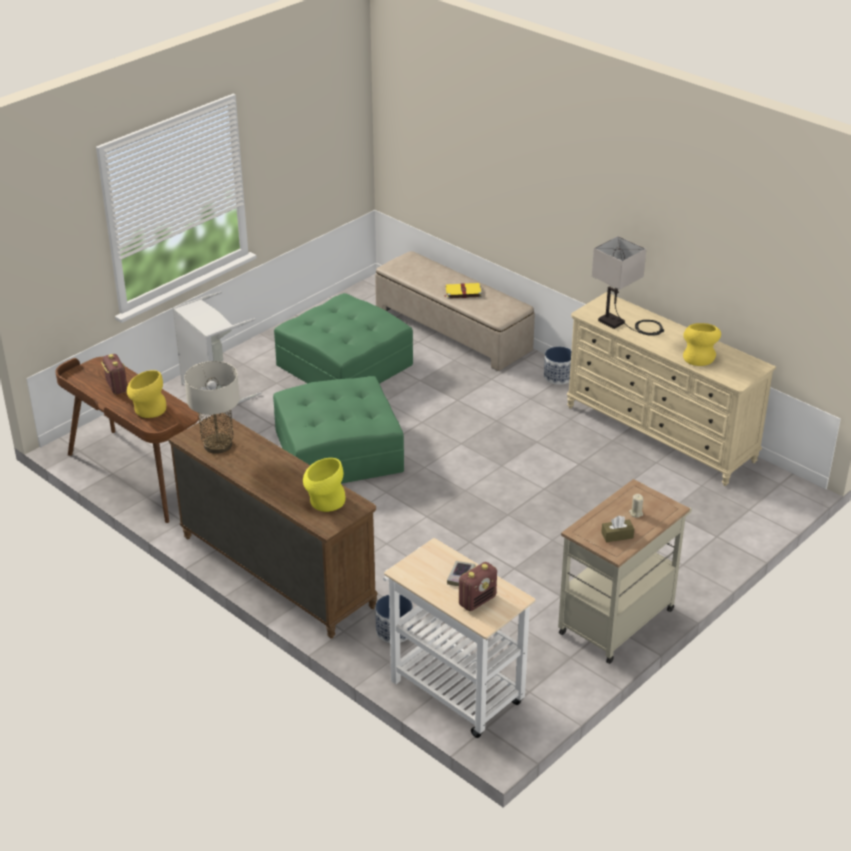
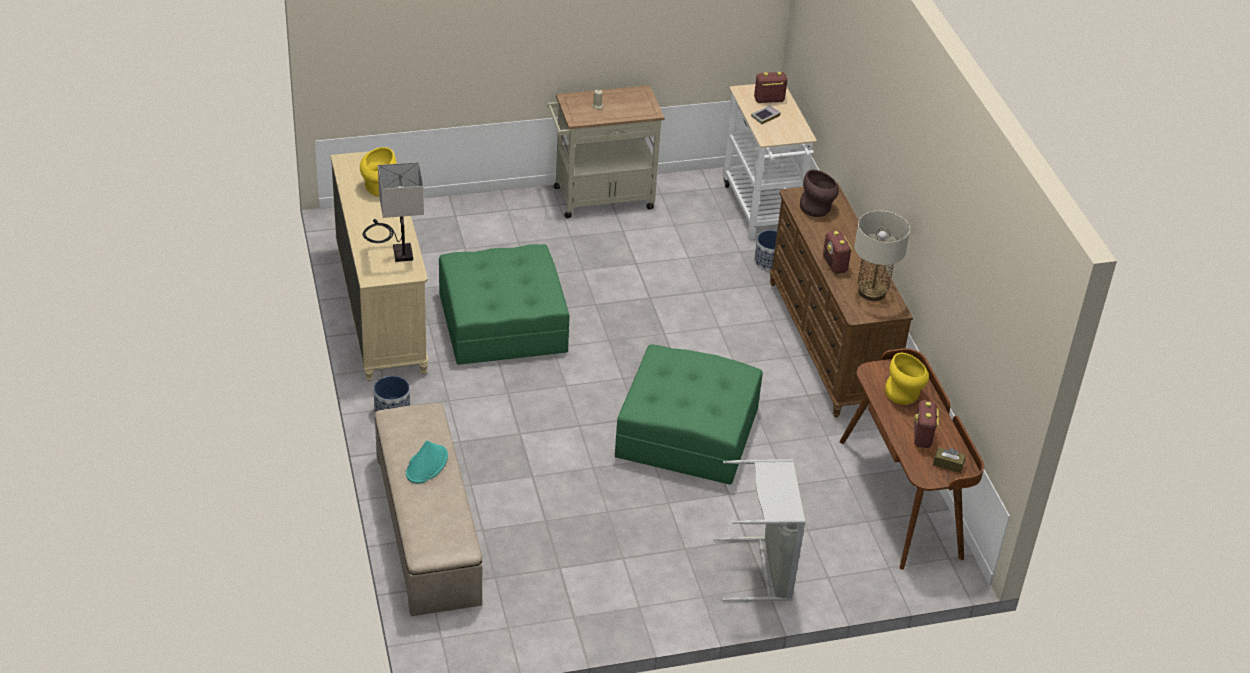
camera: 150 degrees left, 5 degrees up
(267, 455) = (835, 265): none -> radio
(324, 502) = (817, 209): yellow vase -> brown vase
(345, 365) = (591, 537): green ottoman -> green ottoman (501, 322)
(462, 292) = (427, 464): yellow book -> turquoise hat
(617, 535) = (628, 99): brown tissue box -> brown tissue box (948, 464)

